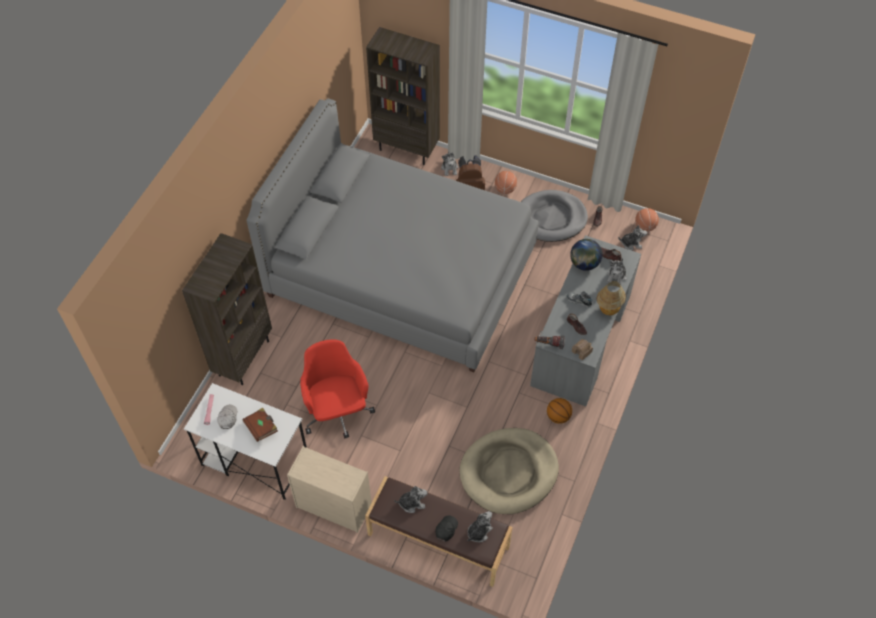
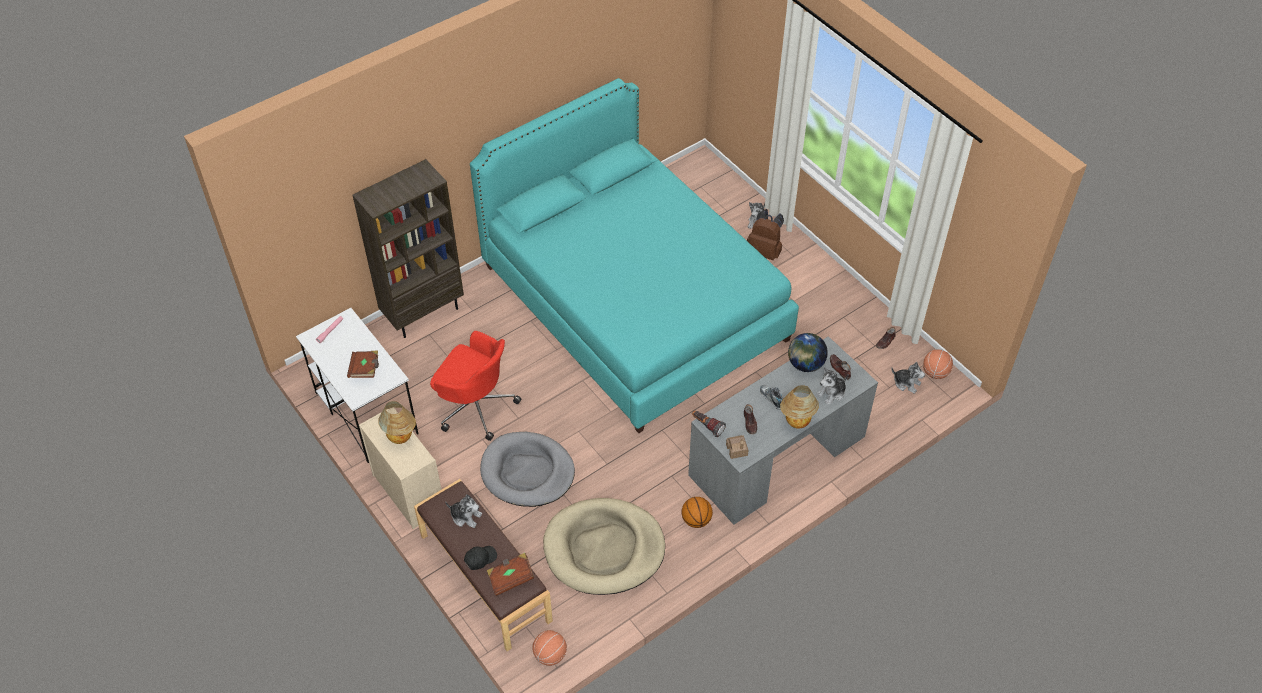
camera: 30 degrees right, 5 degrees down
(227, 418) = (341, 345): white cap -> none
(328, 468) = (401, 438): none -> table lamp
(337, 412) = (475, 406): red office chair -> red office chair turned 105 degrees clockwise
(401, 272) = (634, 303): grey bed -> turquoise bed
(407, 149) = (726, 185): brown bookcase -> none
(478, 531) = (510, 578): plush toy -> brown book
(505, 189) = (803, 268): basketball -> basketball (550, 655)
(551, 218) = (834, 318): grey dog bed -> grey dog bed (527, 472)

